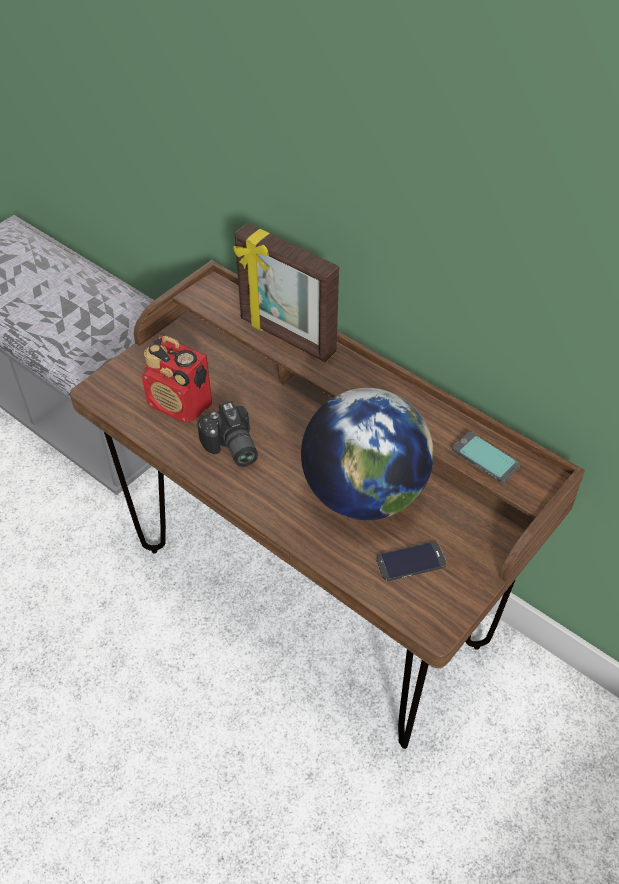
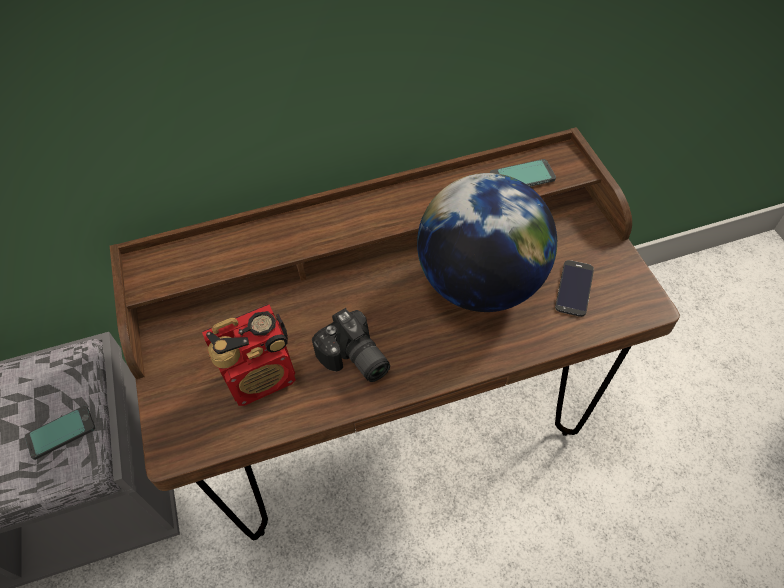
camera: 55 degrees left, 5 degrees up
(99, 347) = (61, 432): none -> phone
(230, 448) = (354, 360): camera -> camera turned 45 degrees clockwise
(286, 337) = (272, 238): picture frame -> none

